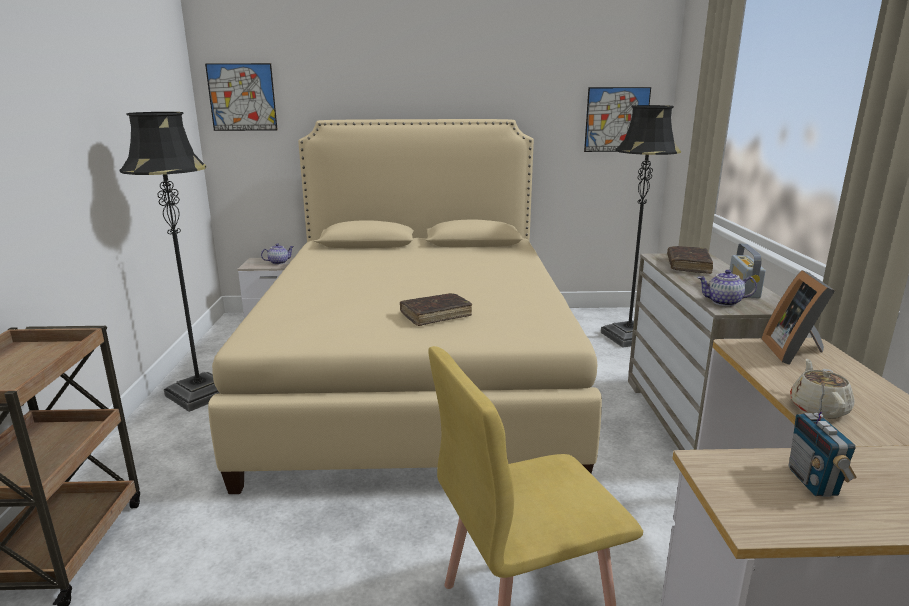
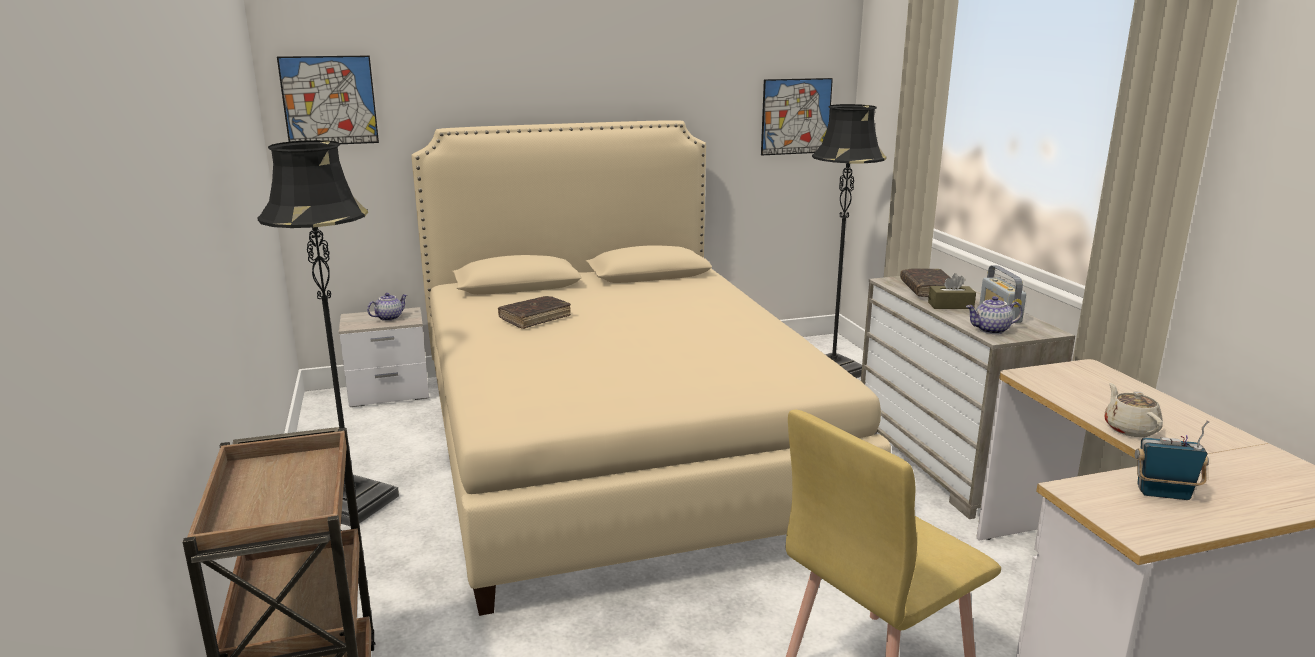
camera: 15 degrees left, 0 degrees up
(435, 315) = (684, 372): brown book -> brown book (535, 318)
(699, 279) = (950, 305): none -> brown tissue box
(795, 352) = (1079, 376): picture frame -> none
(813, 482) = (1163, 494): radio -> radio turned 120 degrees clockwise

